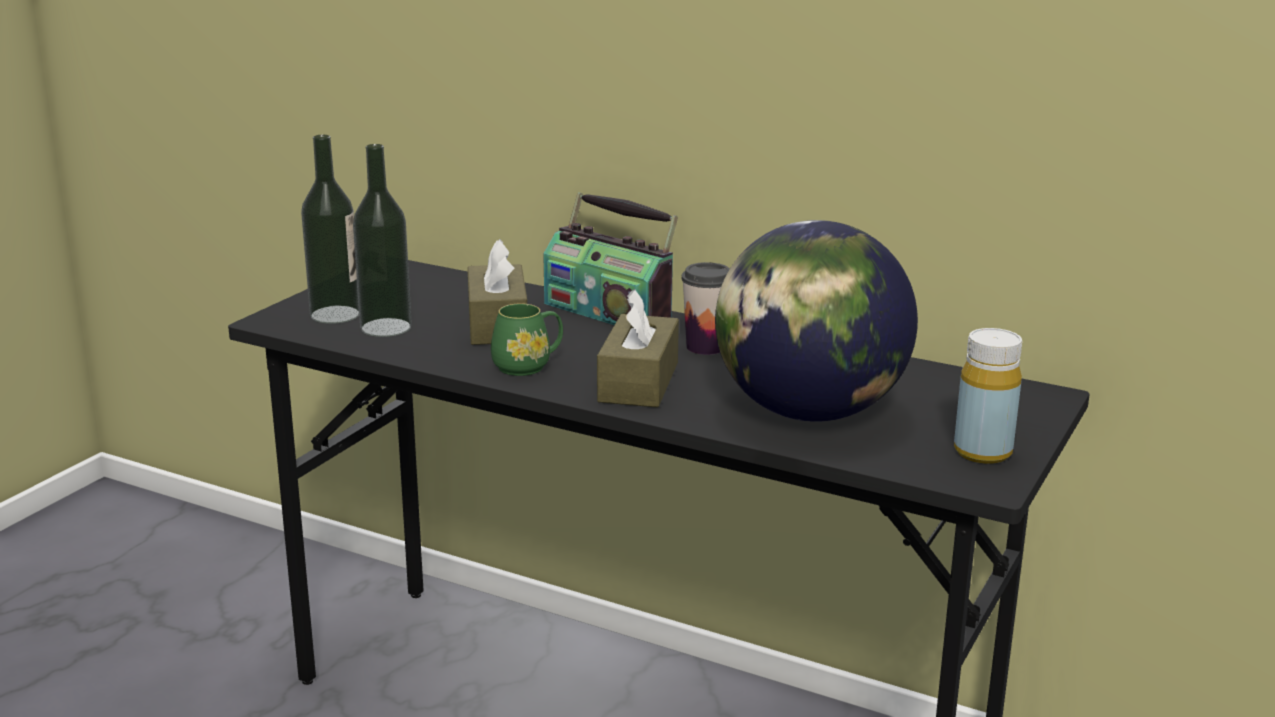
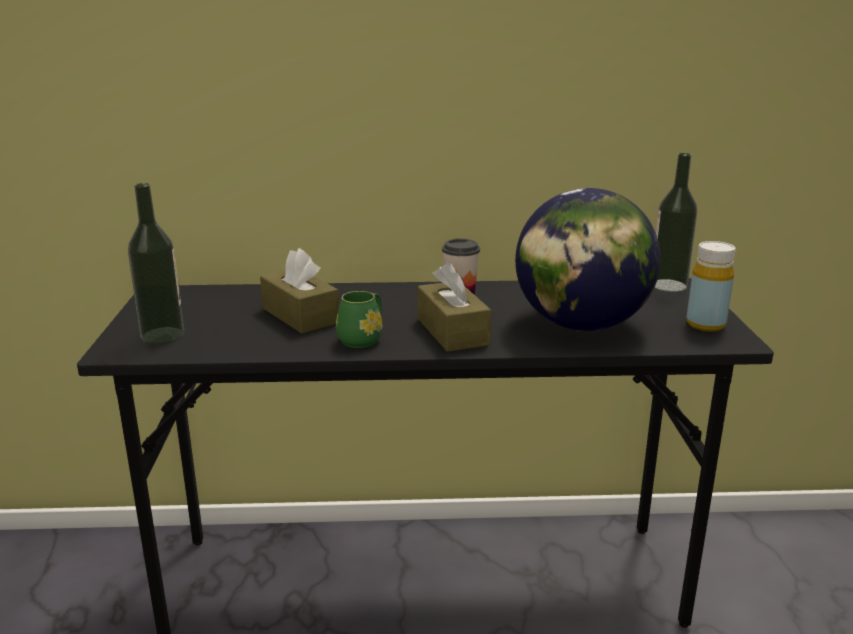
camera: 30 degrees left, 0 degrees up
(386, 327) = (217, 336): bottle -> bottle (668, 285)
(609, 312) = (366, 291): radio -> none

